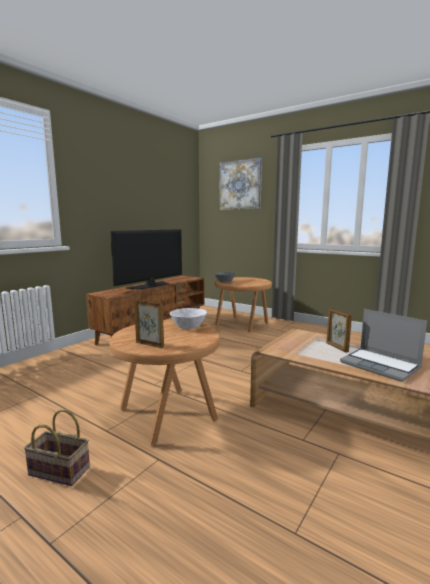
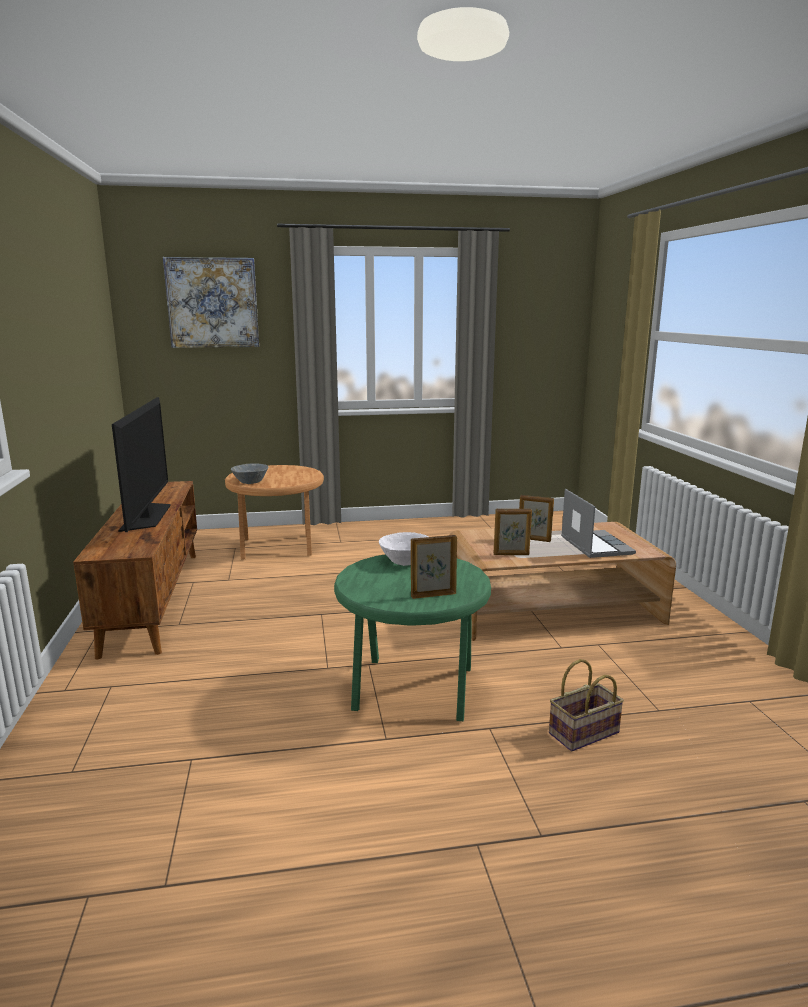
camera: 45 degrees left, 5 degrees up
(57, 471) = (424, 798): basket -> basket (583, 734)
(167, 413) = (411, 688): brown side table -> green side table
(296, 350) = (511, 554): none -> picture frame
(381, 365) = (594, 545): laptop -> laptop turned 105 degrees counterclockwise

